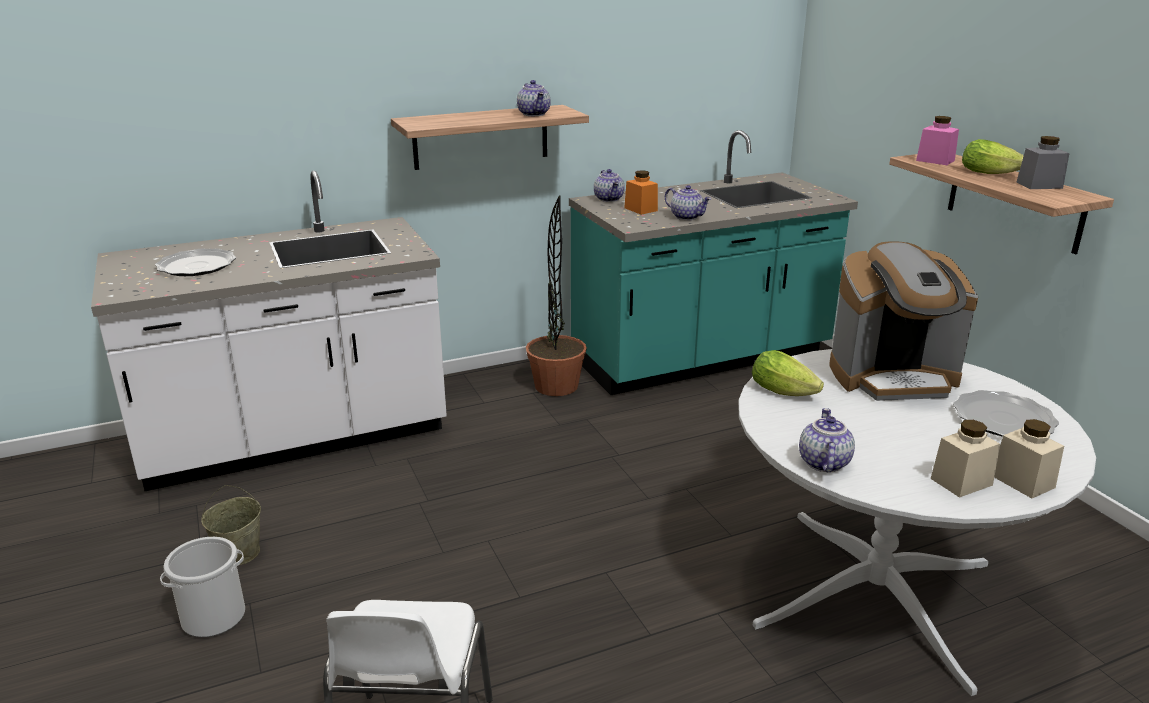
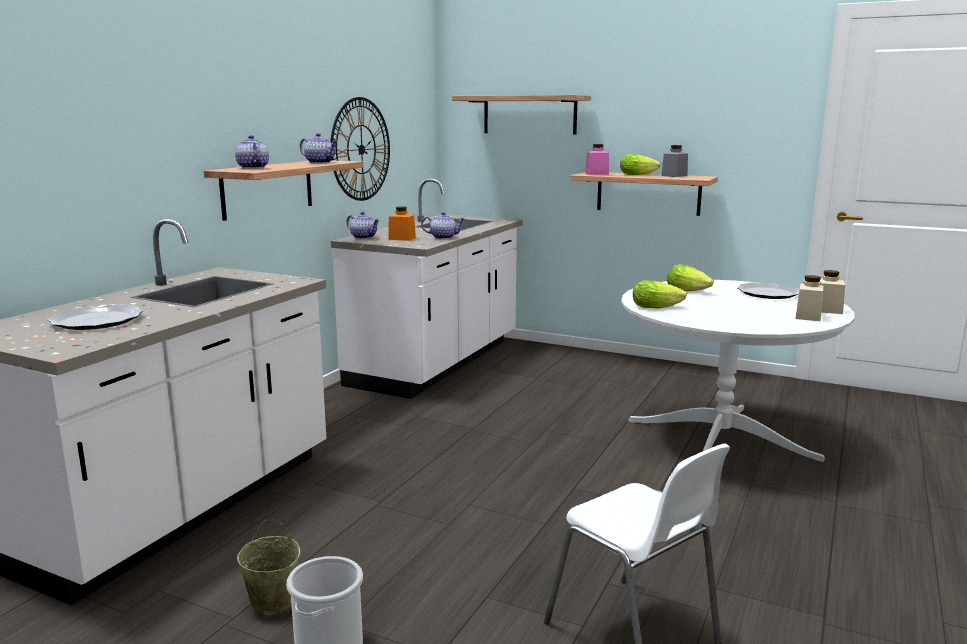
camera: 40 degrees left, 10 degrees down
(556, 386) = (360, 405): potted plant -> none
(639, 90) = (361, 149): none -> wall clock
(701, 358) = (437, 362): turquoise counter -> white counter
(822, 462) = (742, 326): teapot -> teapot (252, 168)
(892, 56) = (529, 115): none -> shelf
(893, 377) = (689, 291): coffee machine -> lettuce

